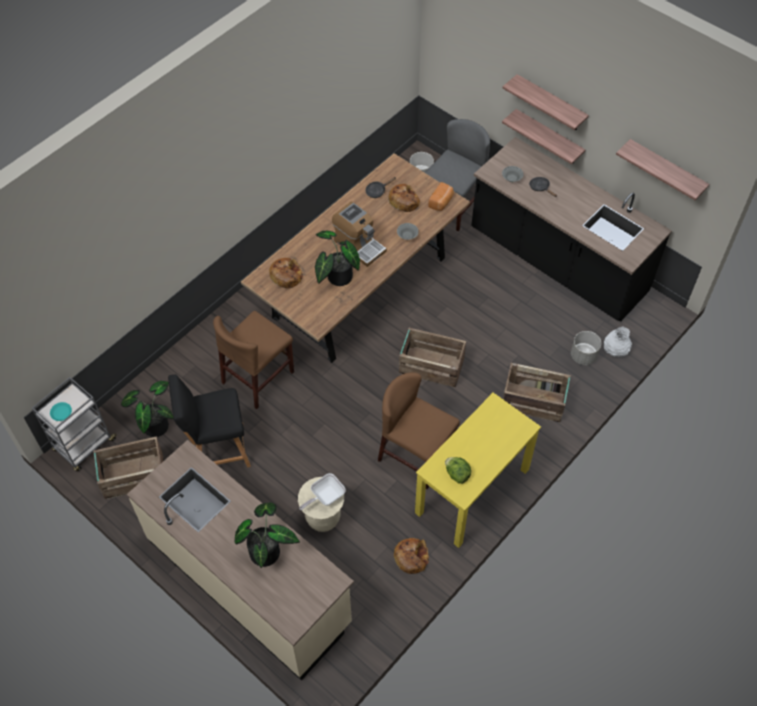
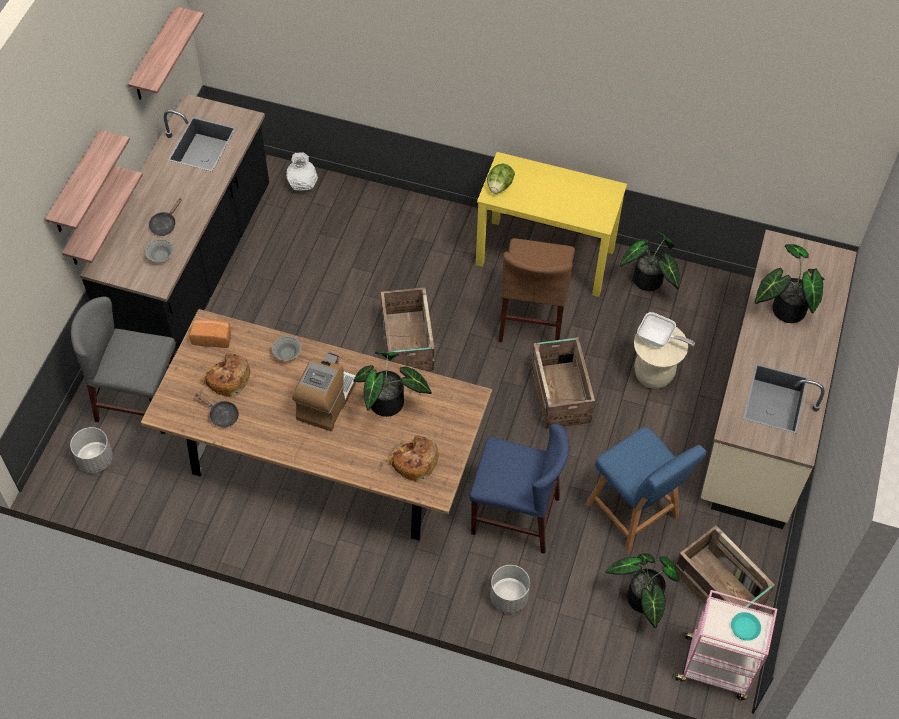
camera: 115 degrees left, 0 degrees up
(84, 446) = (716, 668): grey cart -> pink cart
(217, 450) = (635, 514): black stool -> blue stool
(258, 377) = (515, 516): brown chair -> blue chair
(411, 557) = (648, 283): bread -> potted plant
(457, 474) = (592, 201): lettuce -> lettuce (499, 186)
(534, 401) = (407, 236): crate -> crate (560, 393)
(583, 356) = (324, 210): grey planter -> grey planter (508, 597)

